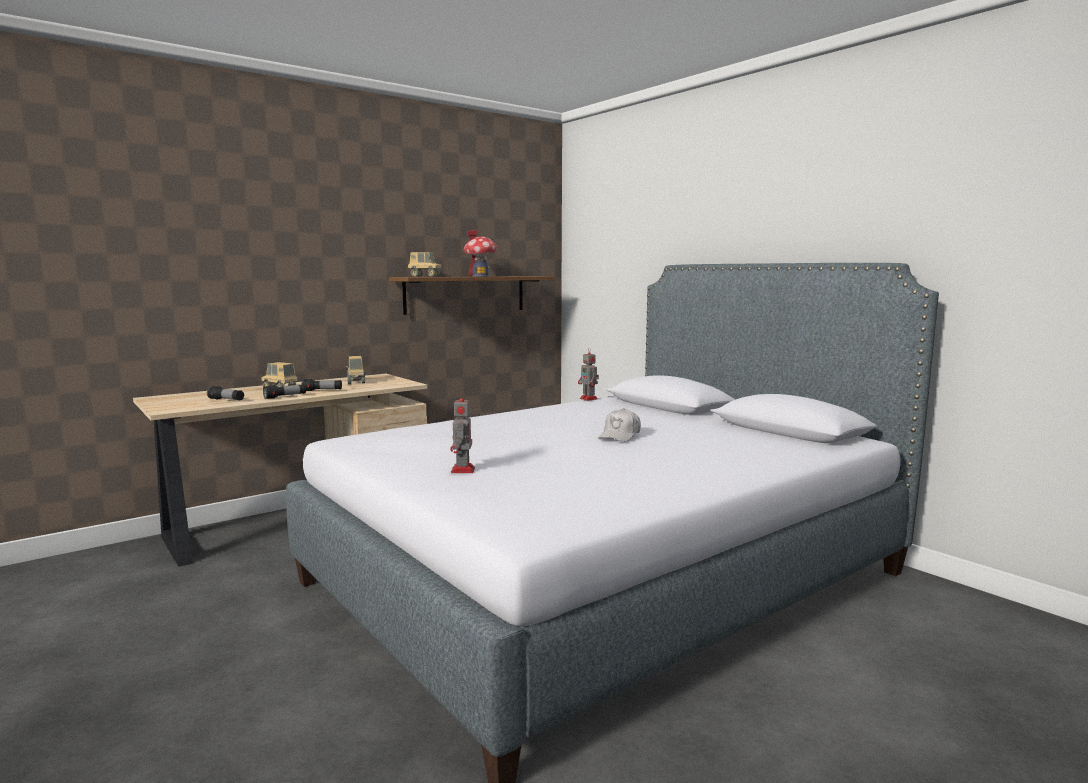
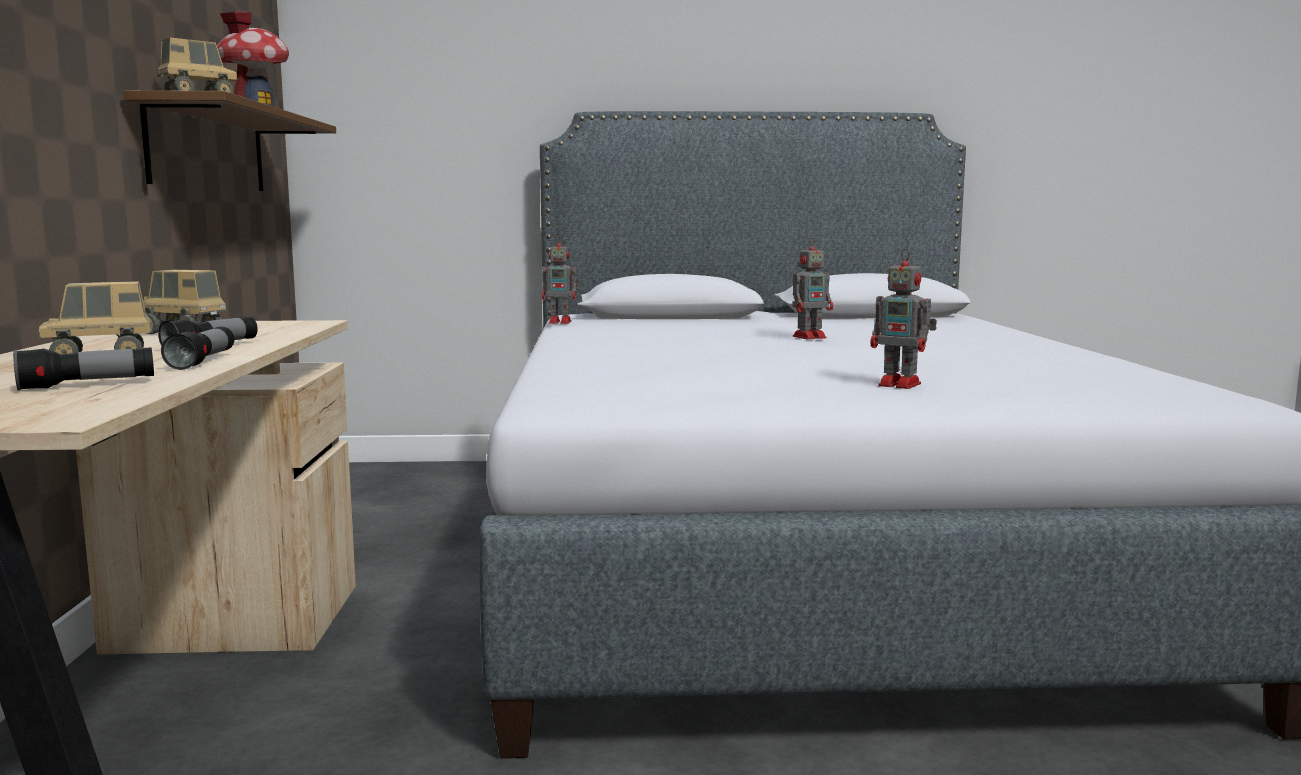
camera: 55 degrees left, 0 degrees up
(620, 435) = (810, 337): white cap -> toy robot

